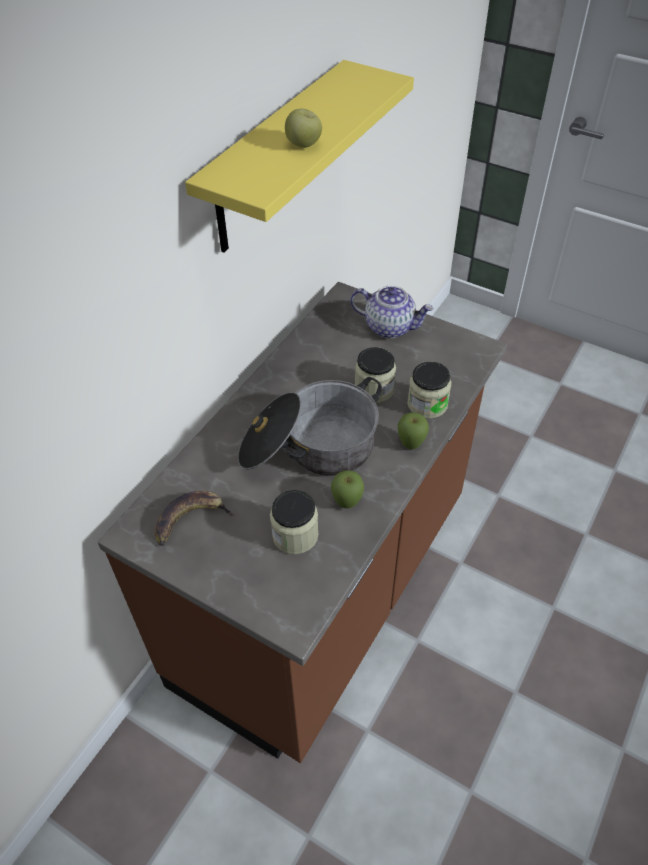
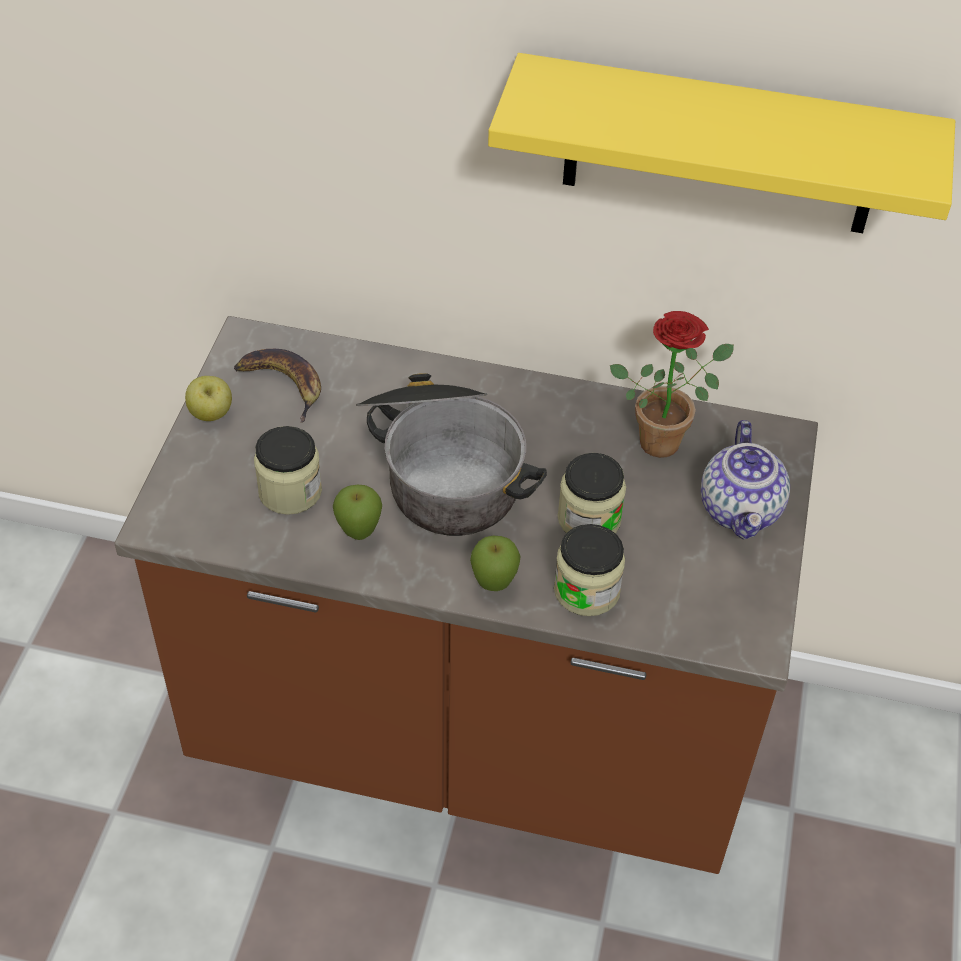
camera: 70 degrees right, 0 degrees up
(303, 145) = (662, 129): apple -> apple (211, 414)
(325, 341) = (665, 438): none -> potted plant

